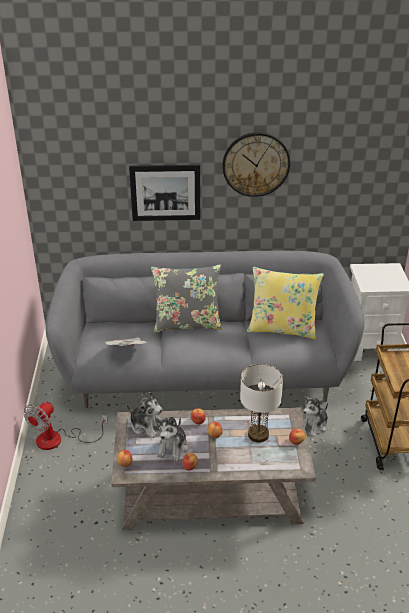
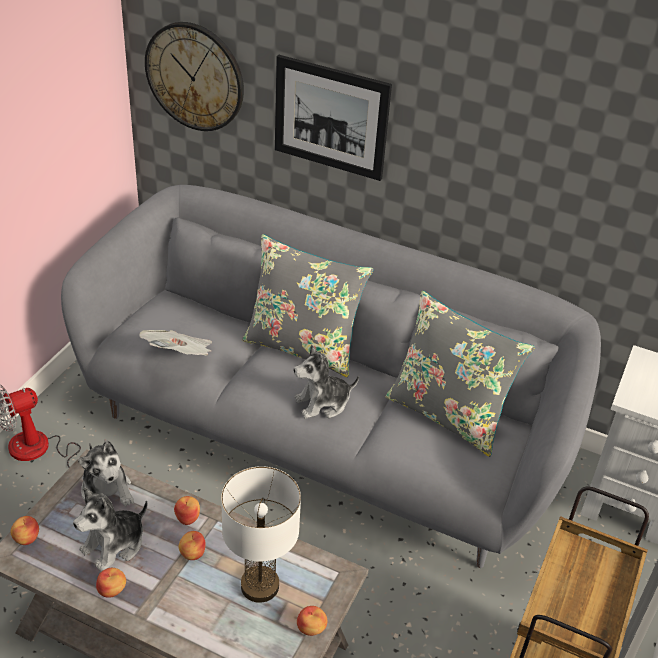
camera: 25 degrees right, 5 degrees up
(256, 164) = (489, 110): wall clock -> wall clock (195, 76)
(282, 328) = (448, 414): yellow pillow -> grey pillow
(314, 425) = (430, 601): plush toy -> plush toy (322, 403)

